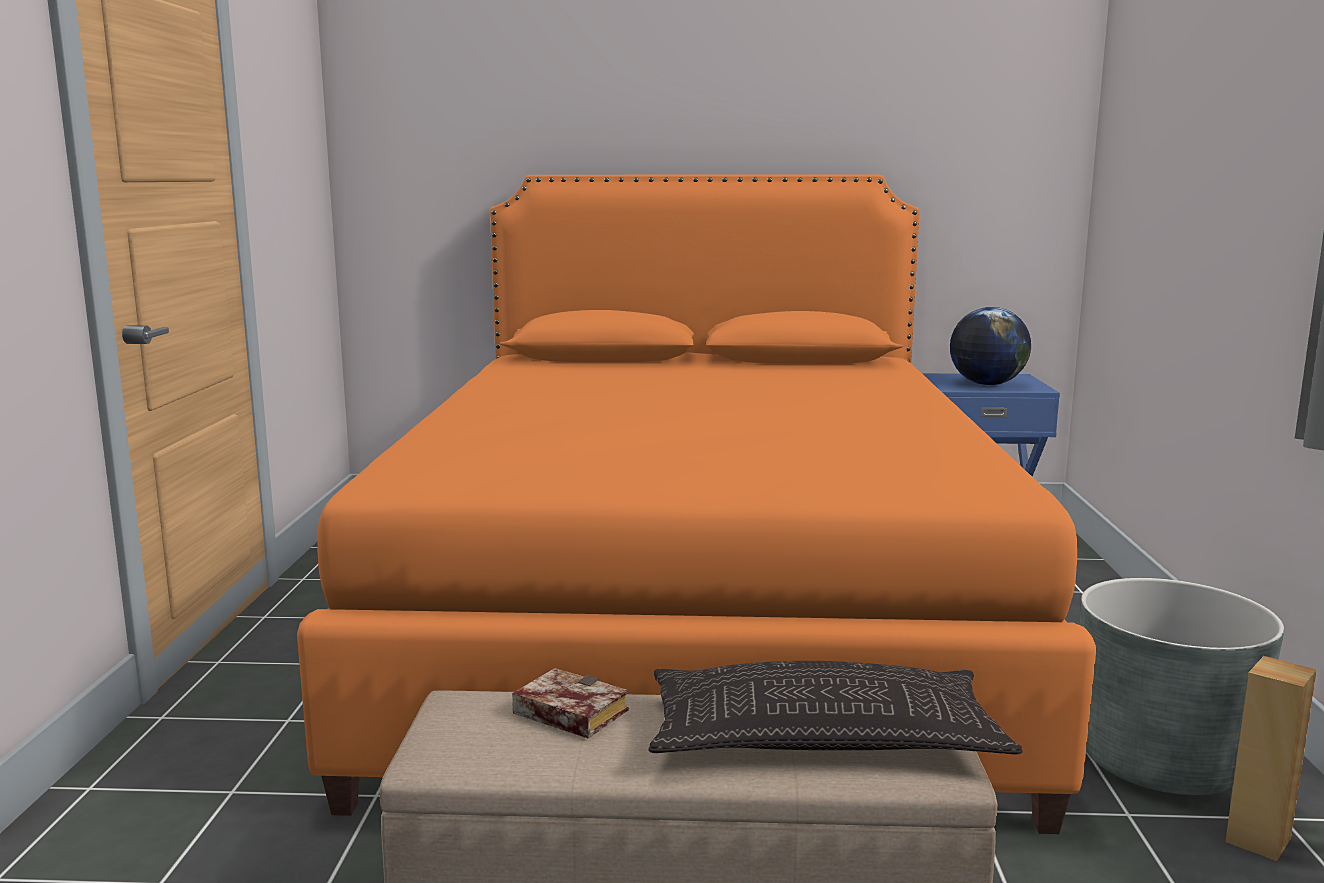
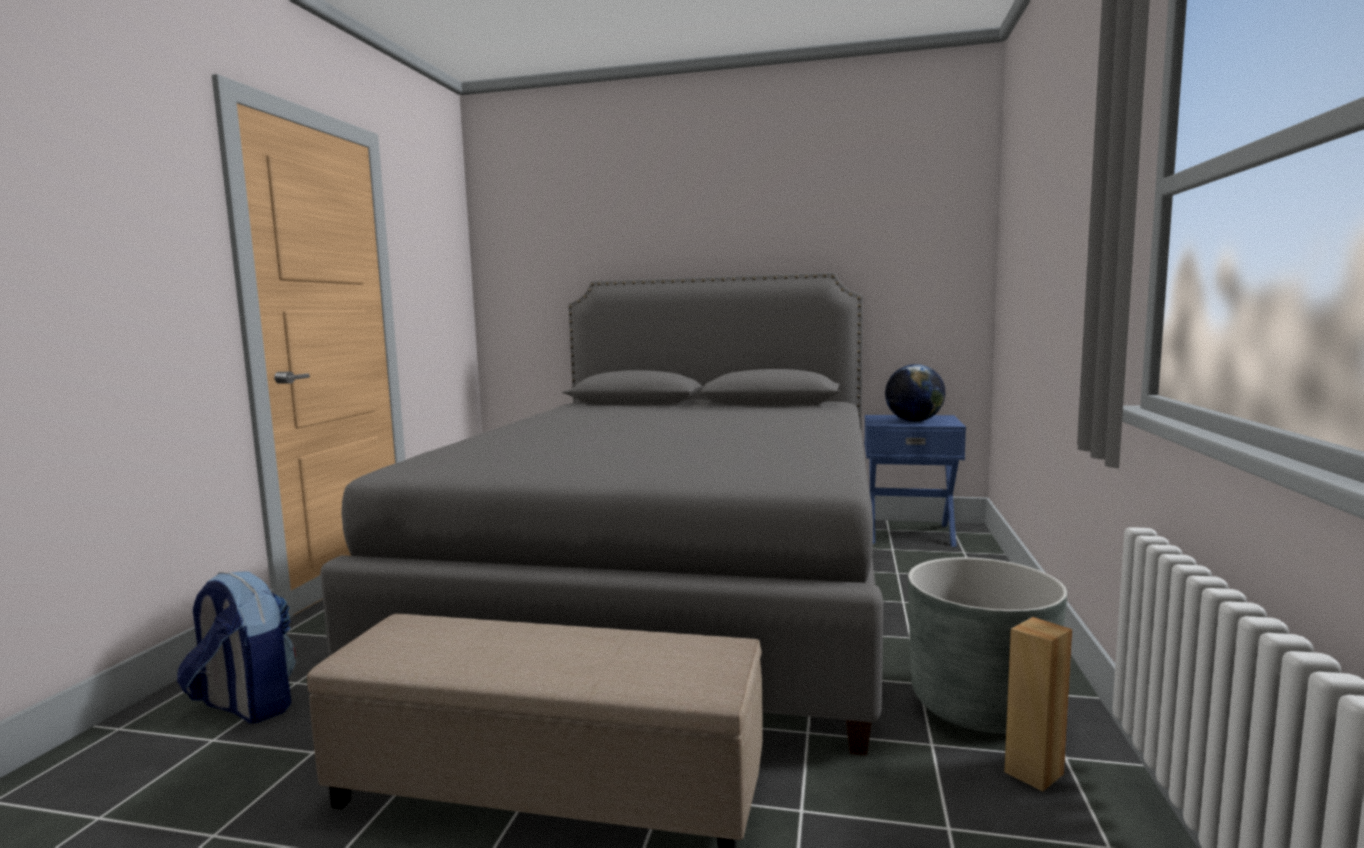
camera: 10 degrees right, 5 degrees down
(177, 831) = (246, 706): none -> backpack
(565, 713) = (467, 632): book -> none
(696, 622) = (672, 587): orange bed -> grey bed
(822, 737) = (637, 658): pillow -> none

